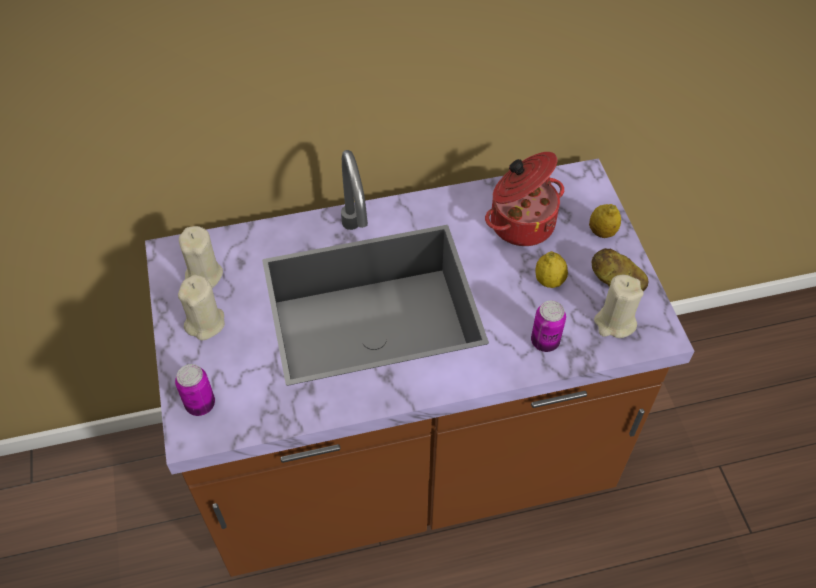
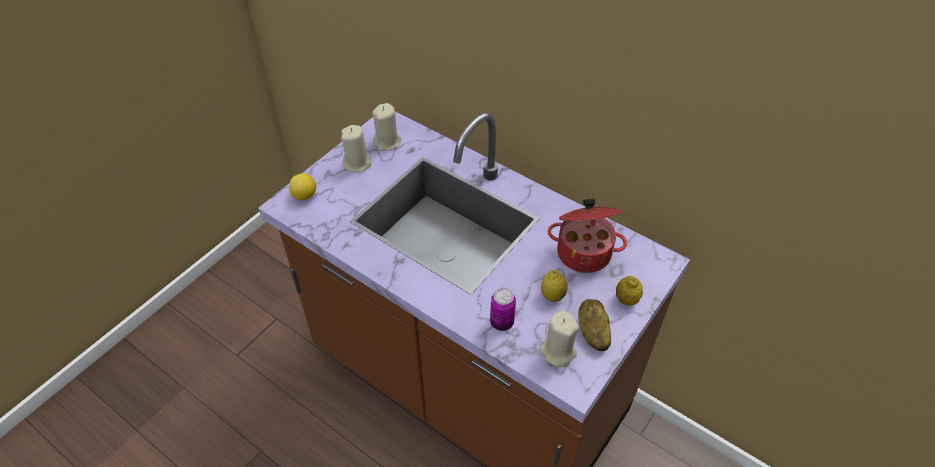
camera: 50 degrees right, 5 degrees down
(200, 404) = (305, 196): can -> lemon

